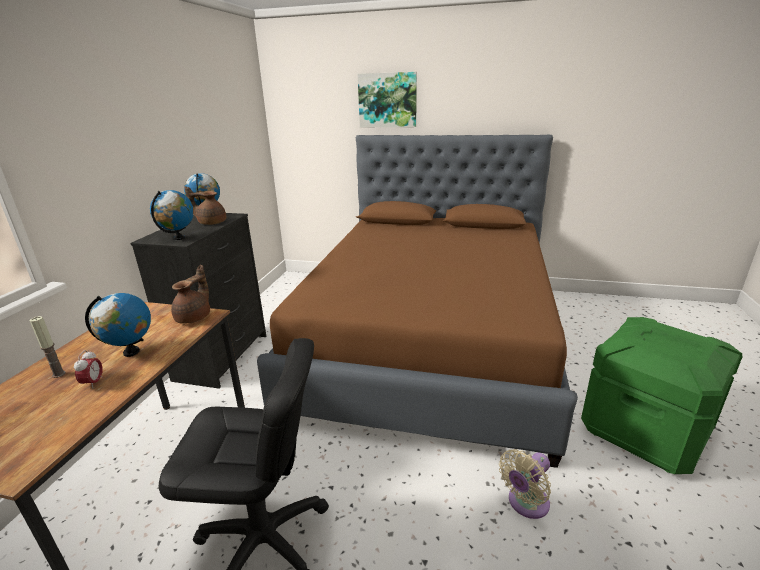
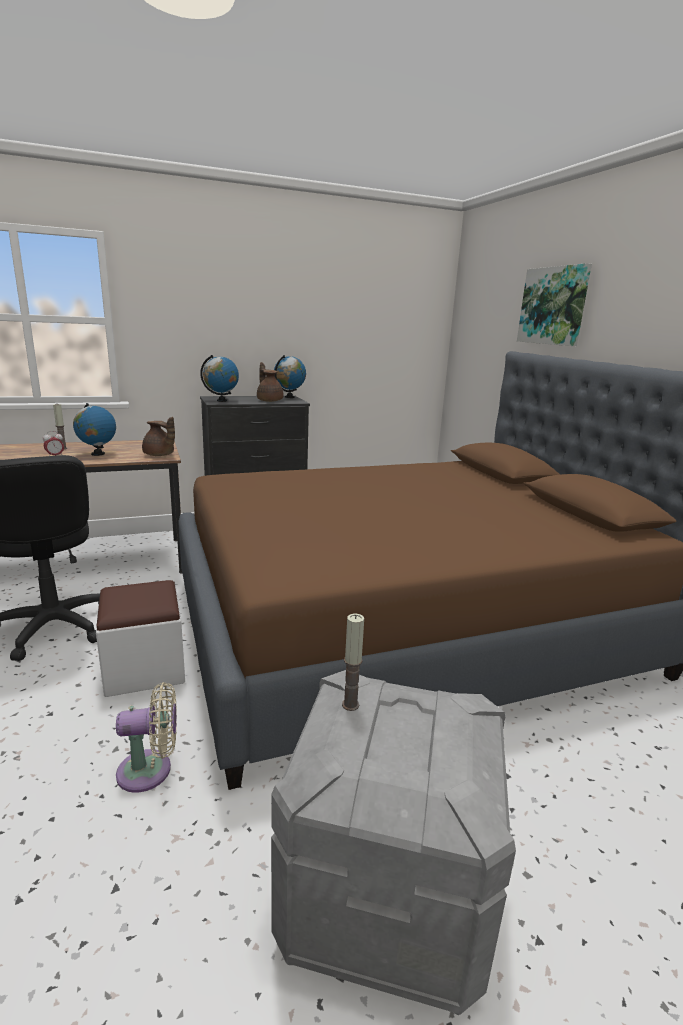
camera: 55 degrees right, 5 degrees down
(195, 317) = (159, 455): brown teapot -> brown teapot turned 45 degrees clockwise
(394, 481) = (145, 668): none -> white ottoman
(525, 503) = (150, 770): beige fan -> beige fan turned 150 degrees clockwise
(645, 430) = (386, 896): green storage box -> grey storage box
(648, 348) = (350, 704): none -> candle

